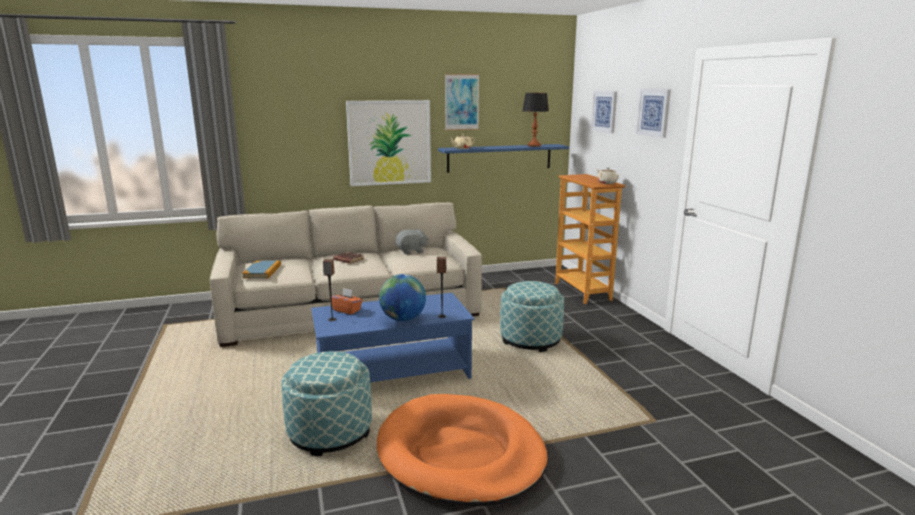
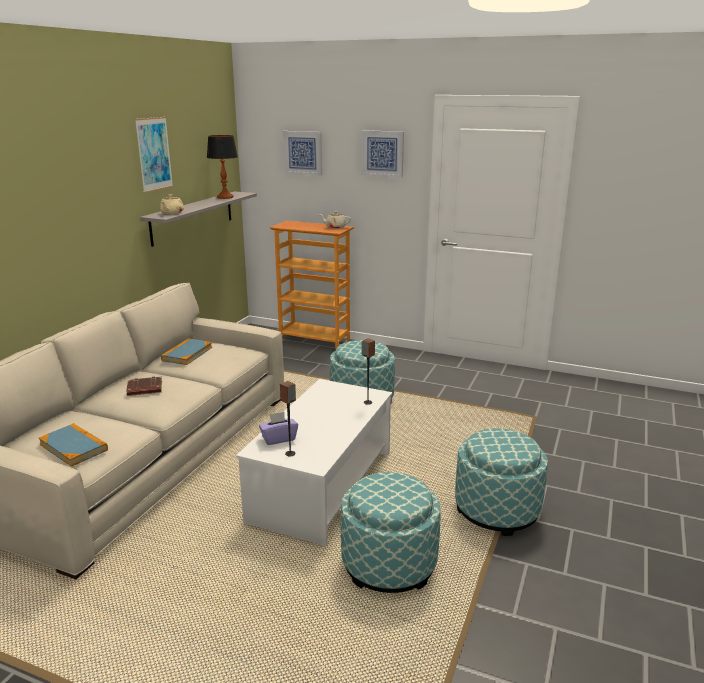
camera: 50 degrees left, 5 degrees up
(347, 310) = (278, 438): orange tissue box -> purple tissue box
(389, 142) = (91, 220): picture -> none
(394, 372) = (323, 485): blue coffee table -> white coffee table
(403, 319) = (347, 420): globe -> none
(411, 251) = (187, 354): grey plush toy -> book
(460, 454) = (497, 510): orange dog bed -> ottoman
(499, 158) = (192, 217): blue shelf -> grey shelf

